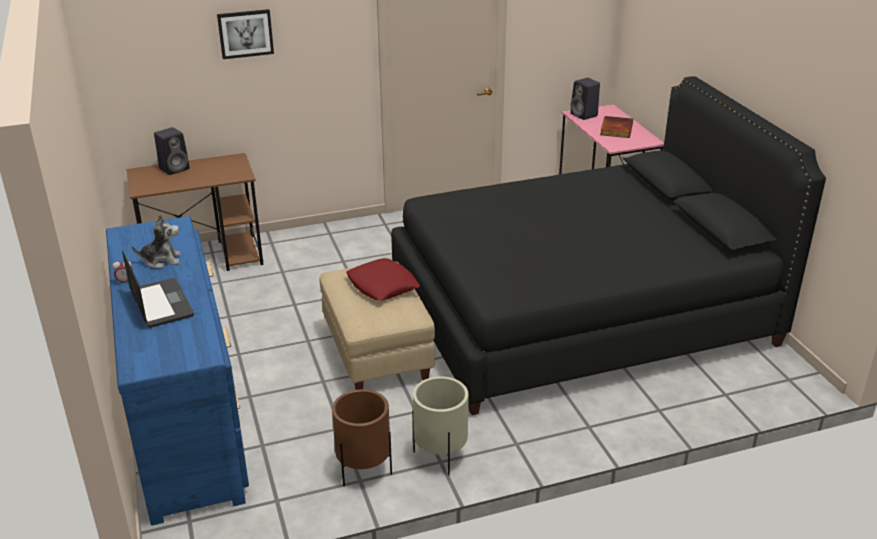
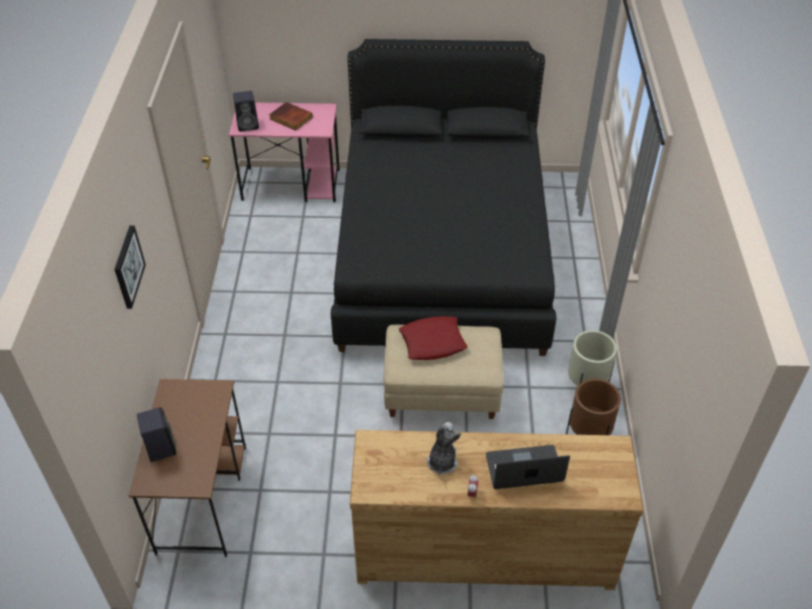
camera: 70 degrees left, 15 degrees up
(185, 419) = (483, 549): blue dresser -> brown dresser

